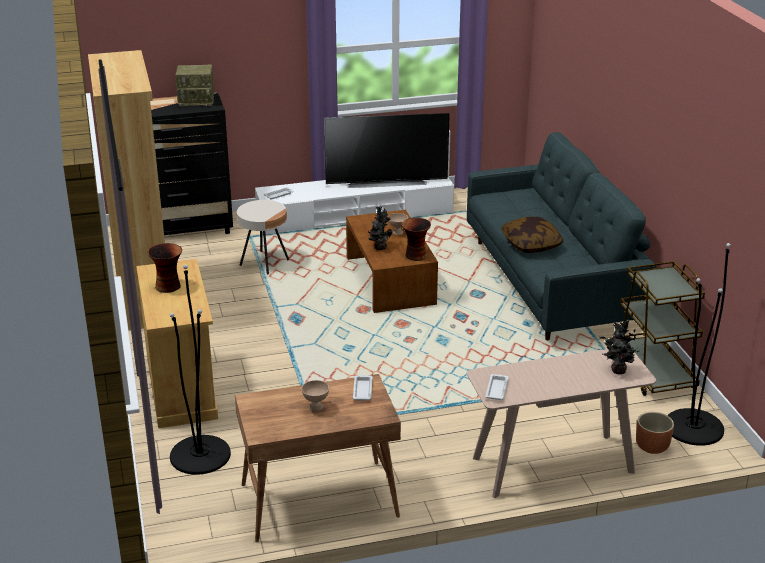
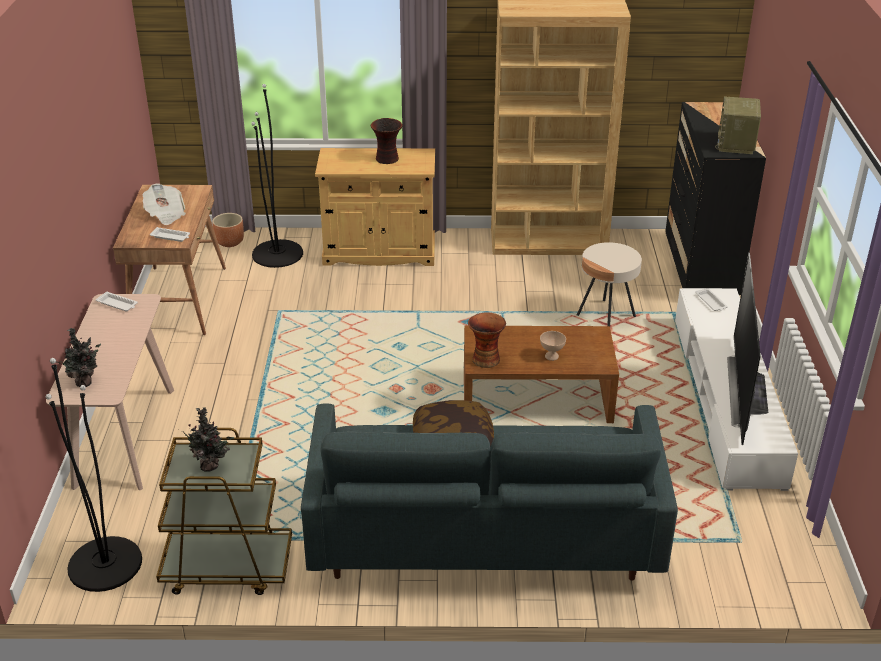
camera: 105 degrees right, 5 degrees up
(316, 407) = (165, 214): beige bowl -> newspaper
(379, 247) = (517, 337): potted plant -> potted plant (211, 466)
(651, 447) = (99, 516): brown planter -> brown planter (230, 242)

